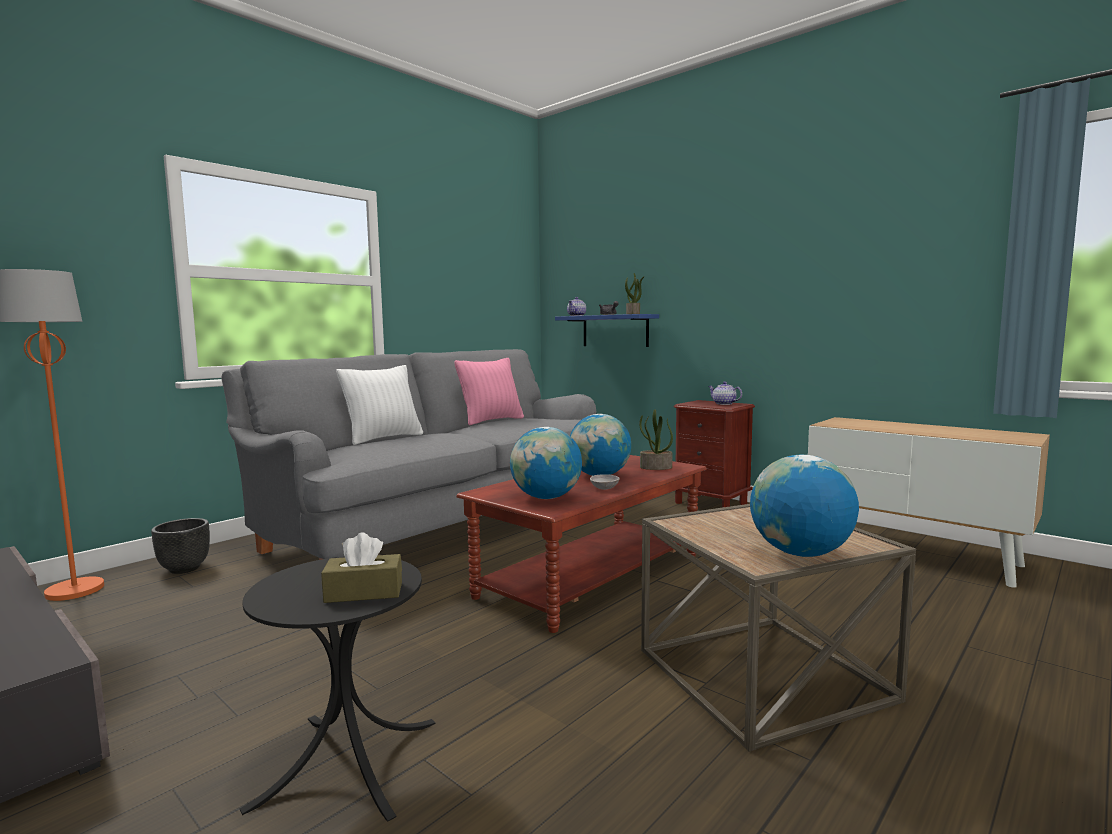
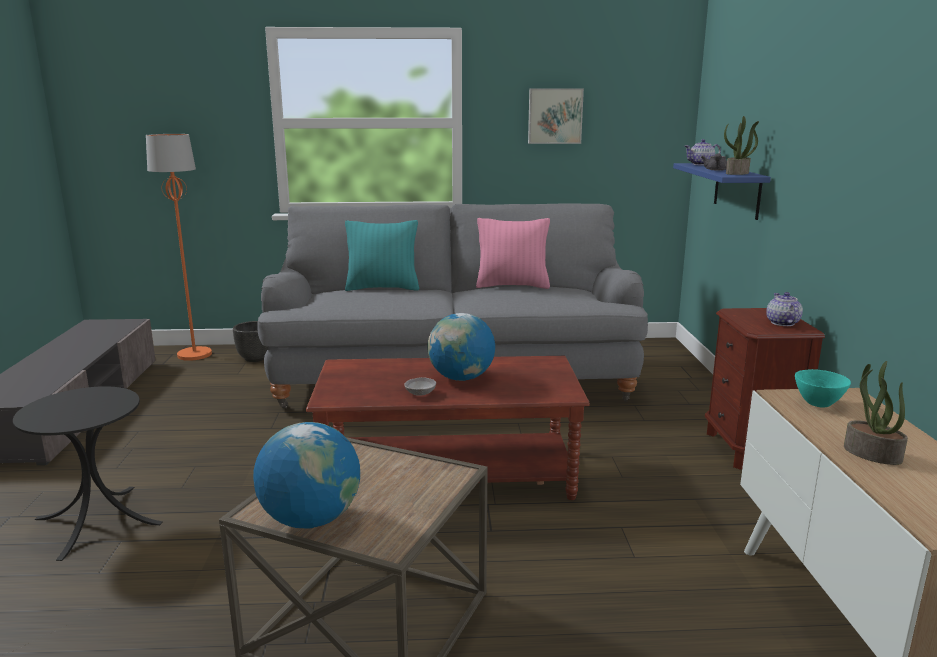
camera: 45 degrees right, 10 degrees up
(364, 592) = (71, 418): brown tissue box -> none
(383, 438) = (383, 288): white pillow -> turquoise pillow
(452, 280) = (554, 116): none -> picture
(546, 497) = (357, 386): globe -> none
(655, 467) = (534, 386): potted plant -> potted plant (871, 454)
(848, 423) = (818, 404): none -> turquoise bowl

